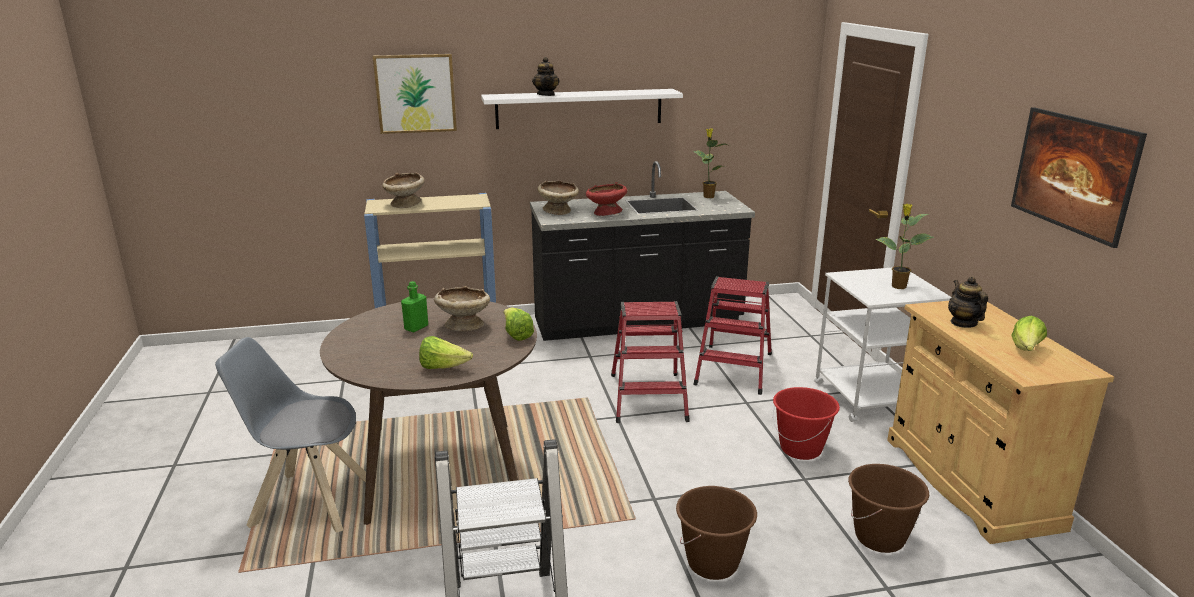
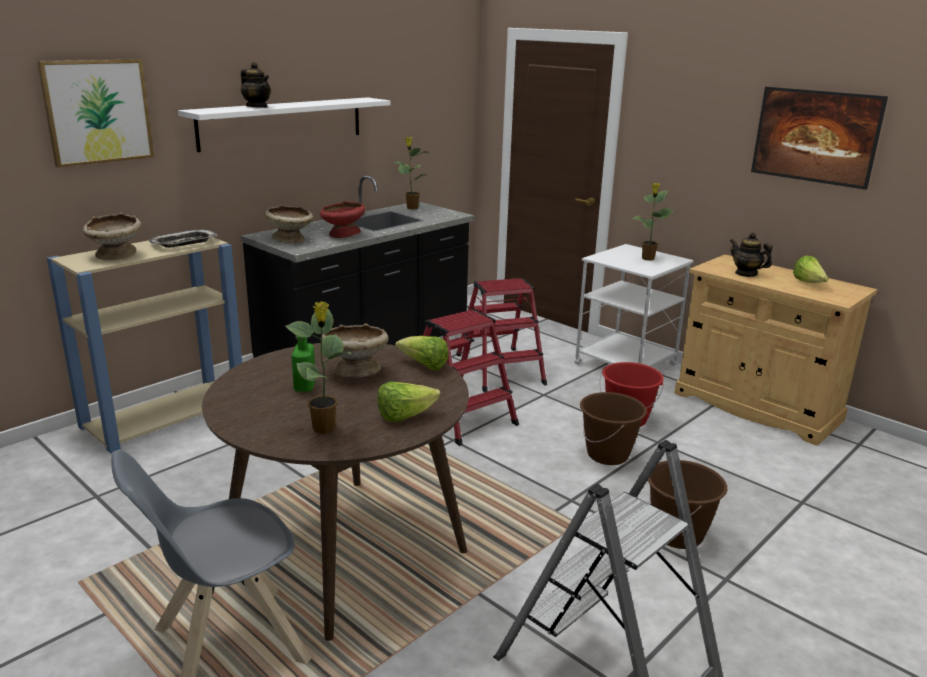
camera: 35 degrees left, 0 degrees up
(382, 360) = (324, 429): none -> potted plant
(461, 202) = (184, 243): none -> tray
(880, 538) = (755, 467): brown bucket -> brown bucket (608, 455)

